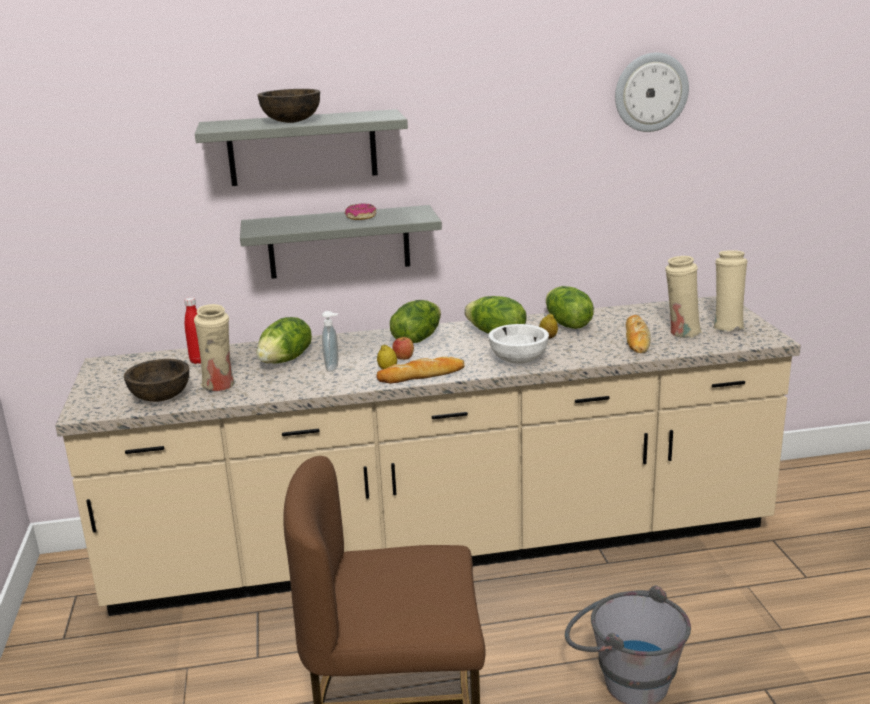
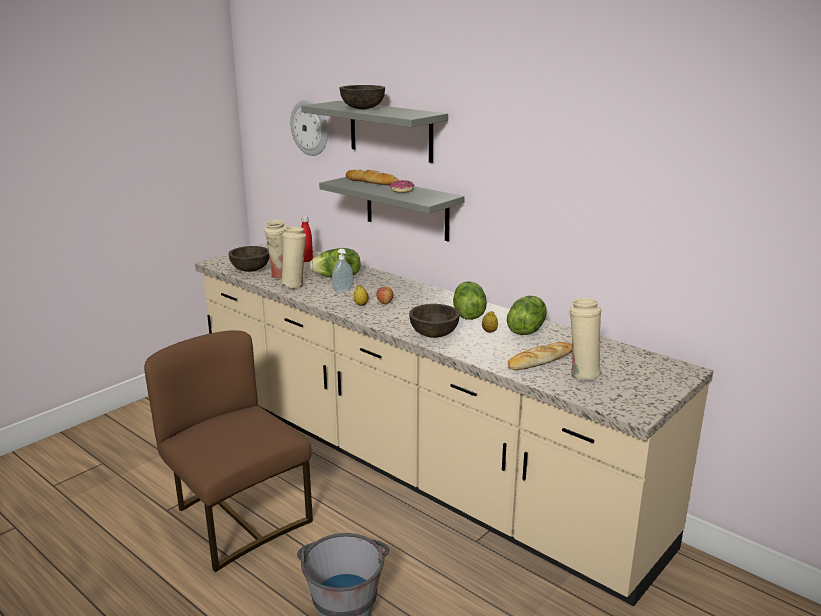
camera: 50 degrees right, 0 degrees up
(416, 339) = (422, 296): lettuce -> none
(421, 375) = (365, 316): bread -> bread (372, 182)
(519, 360) = (434, 334): white bowl -> brown bowl
(650, 92) = (653, 137): wall clock -> wall clock (310, 128)
(727, 327) = (630, 388): beige vase -> beige vase (294, 285)

